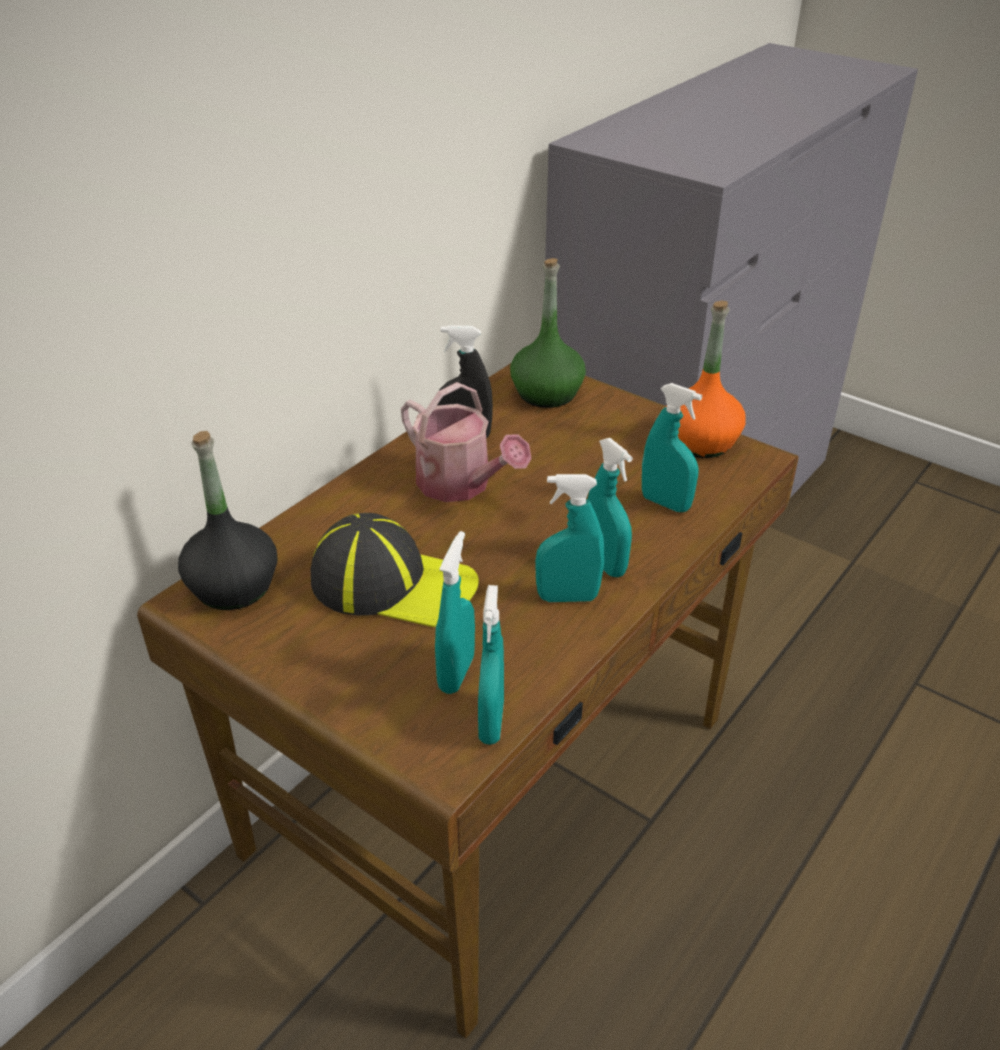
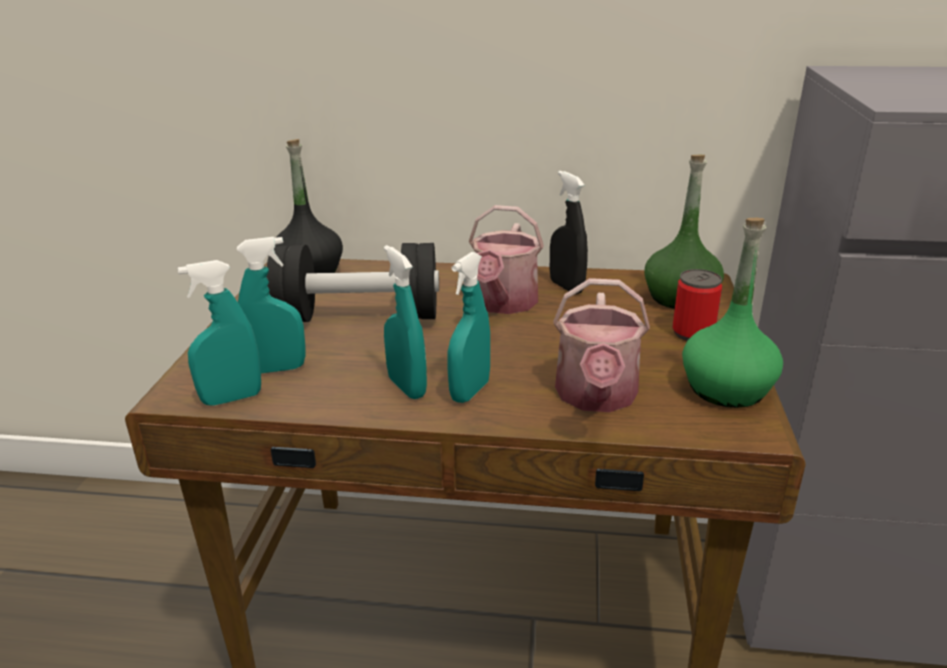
camera: 60 degrees right, 10 degrees down
(393, 583) = (359, 316): cap -> black dumbbell
(610, 416) = (693, 333): none -> can
(665, 503) = (596, 397): turquoise spray bottle -> watering can
(700, 442) = (726, 389): orange bottle -> green bottle

